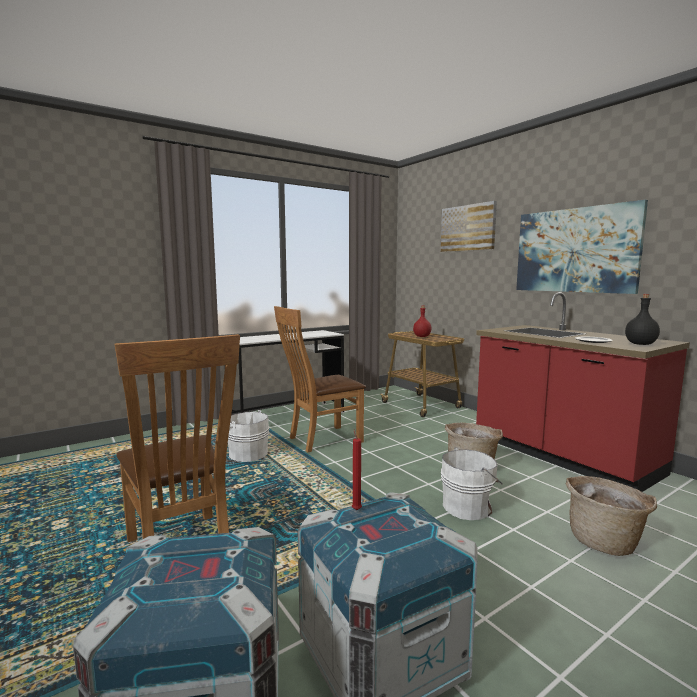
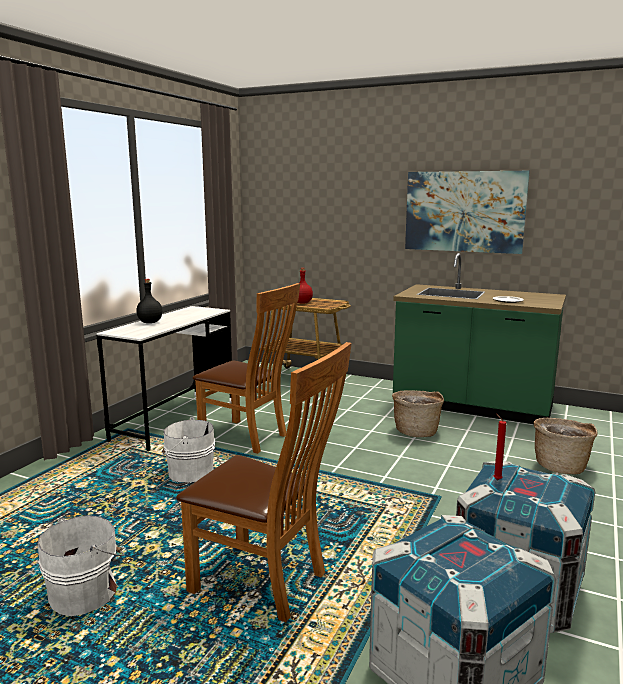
camera: 30 degrees left, 5 degrees up
(321, 440) = (248, 438): brown chair -> brown chair turned 90 degrees counterclockwise
(468, 228) = (343, 180): picture -> none
(469, 507) = (452, 467): white bucket -> white bucket (86, 593)
(562, 456) = (472, 406): red counter -> green counter
(640, 344) = (543, 300): black bottle -> black bottle (150, 322)

